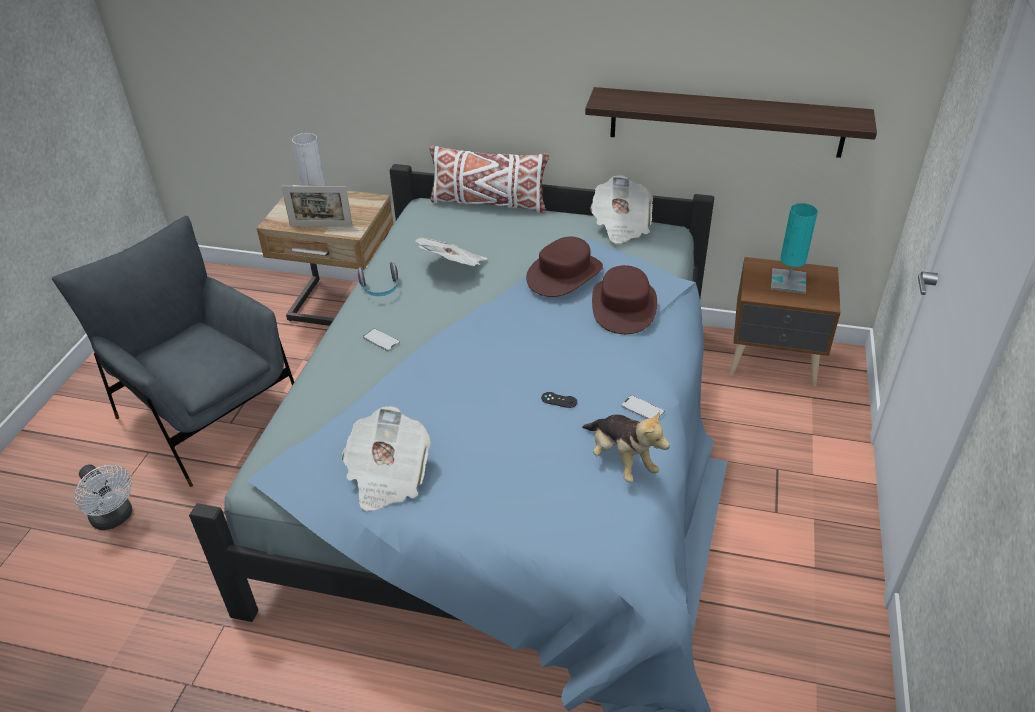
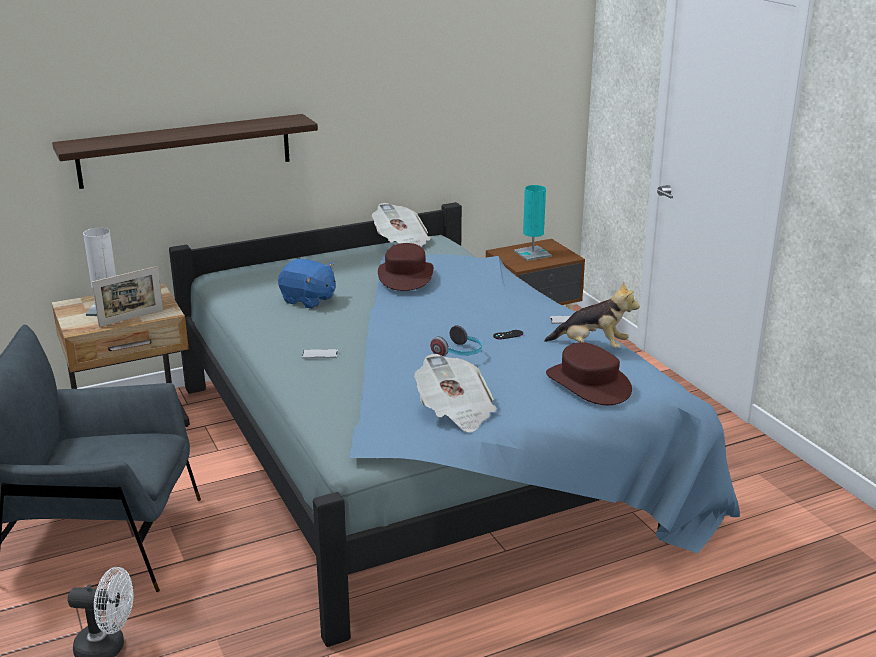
camera: 40 degrees left, 15 degrees down
(380, 289) = (267, 330): headphones -> headphones (459, 353)
(454, 267) = (308, 300): newspaper -> blue plush toy
(488, 203) = (272, 260): white pillow -> none
(624, 306) = (474, 279): brown hat -> brown hat (588, 384)
(726, 122) = (455, 137): shelf -> shelf (185, 150)

